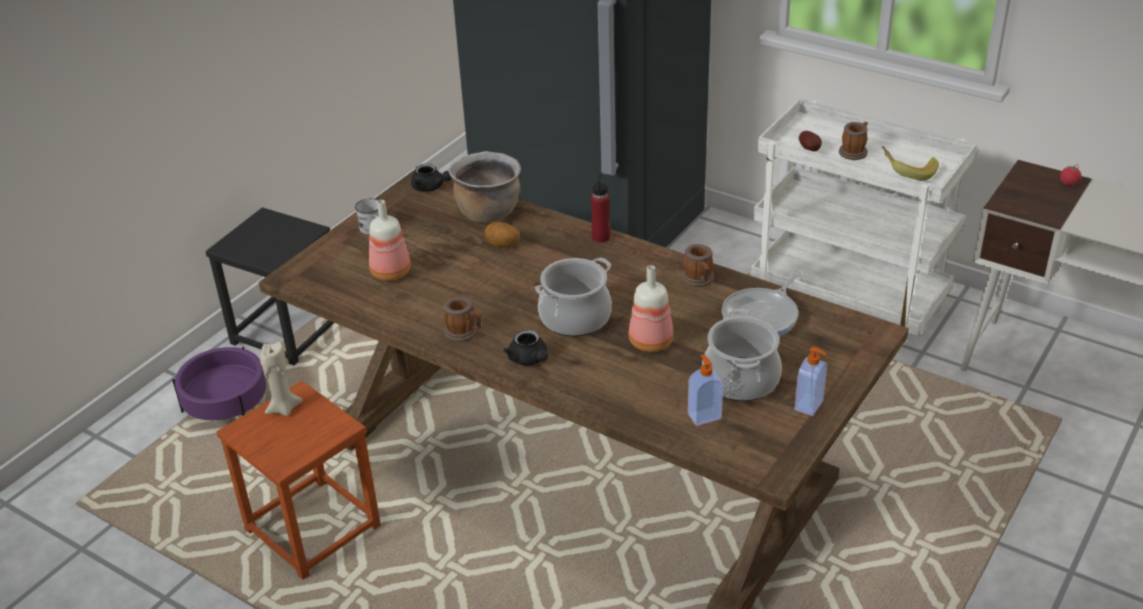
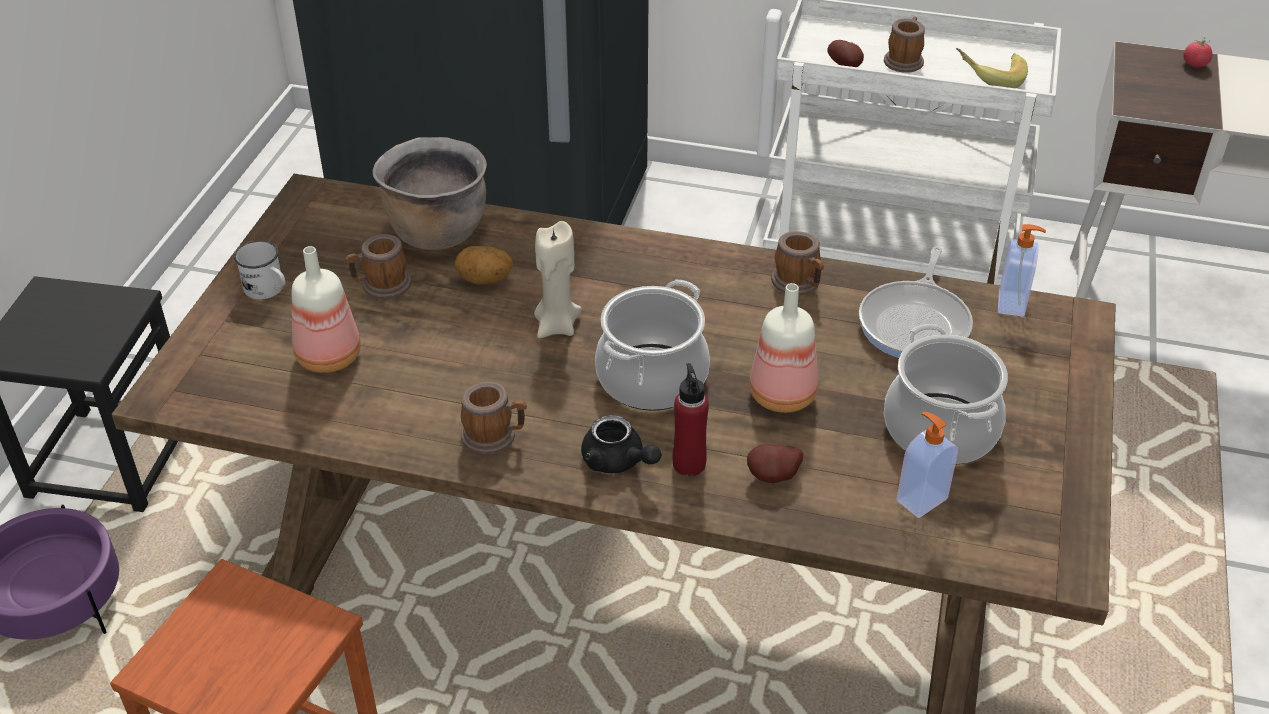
camera: 20 degrees left, 5 degrees up
(283, 408) = (210, 614): beige candle -> beige candle (556, 326)
(431, 187) = (328, 206): black teapot -> none
(440, 238) = (381, 286): none -> mug
(601, 237) = (625, 242): red bottle -> red bottle (689, 464)
(619, 386) = (774, 478): none -> potato
(810, 405) = (1055, 450): soap dispenser -> soap dispenser (1012, 304)

